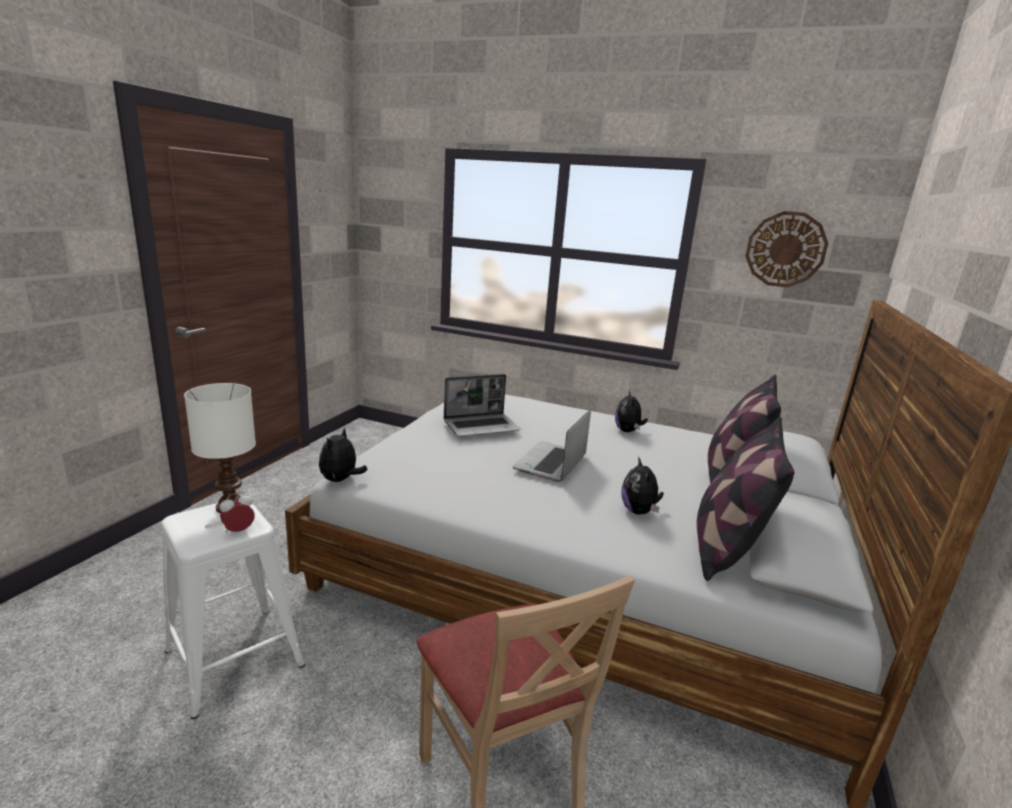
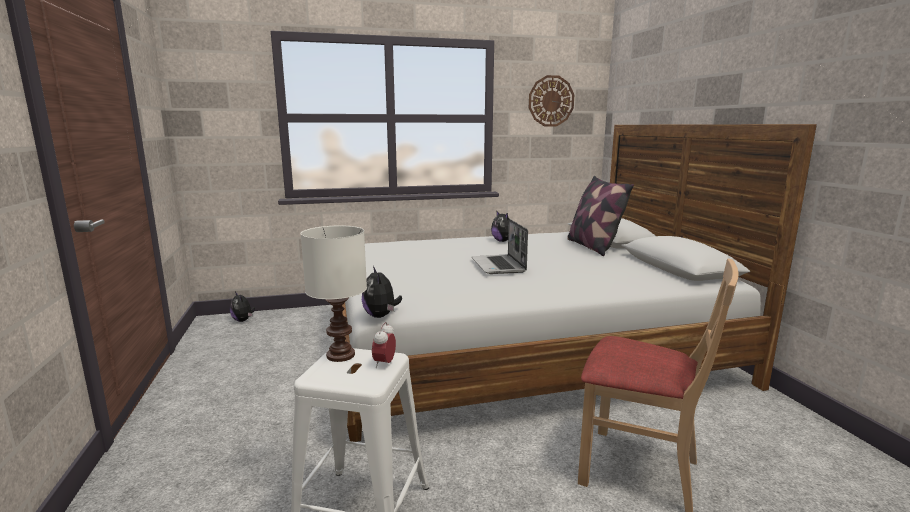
camera: 35 degrees left, 5 degrees down
(482, 426) = (415, 259): laptop -> none
(639, 511) = (587, 272): plush toy -> plush toy (243, 320)
(726, 548) = (652, 273): pillow -> none

